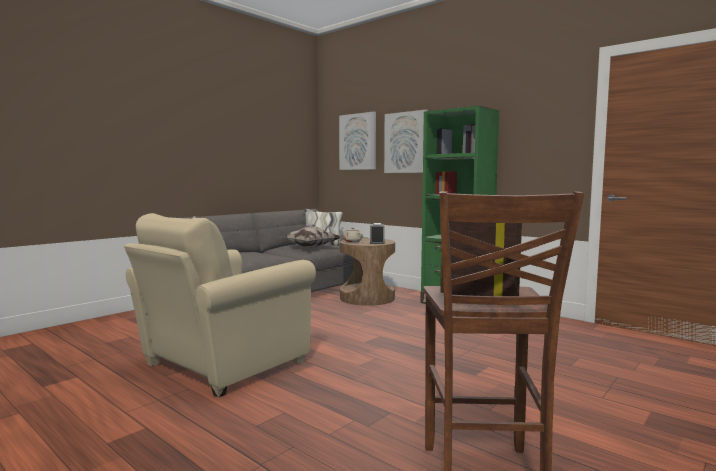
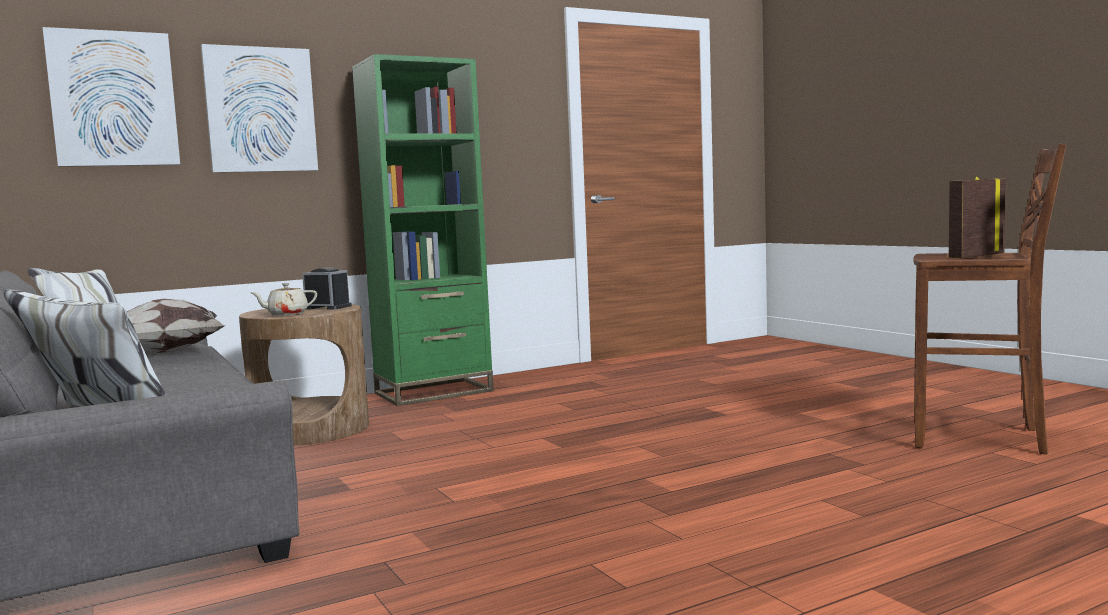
camera: 70 degrees left, 0 degrees up
(220, 365) = (596, 540): beige armchair -> none

